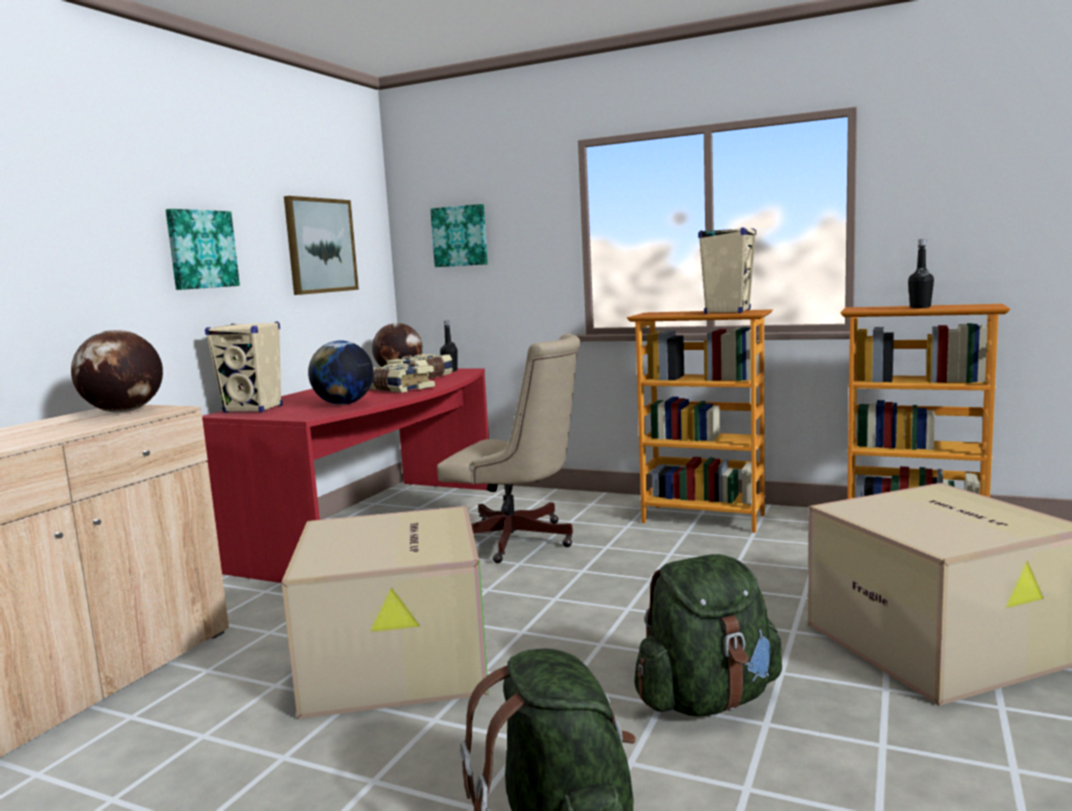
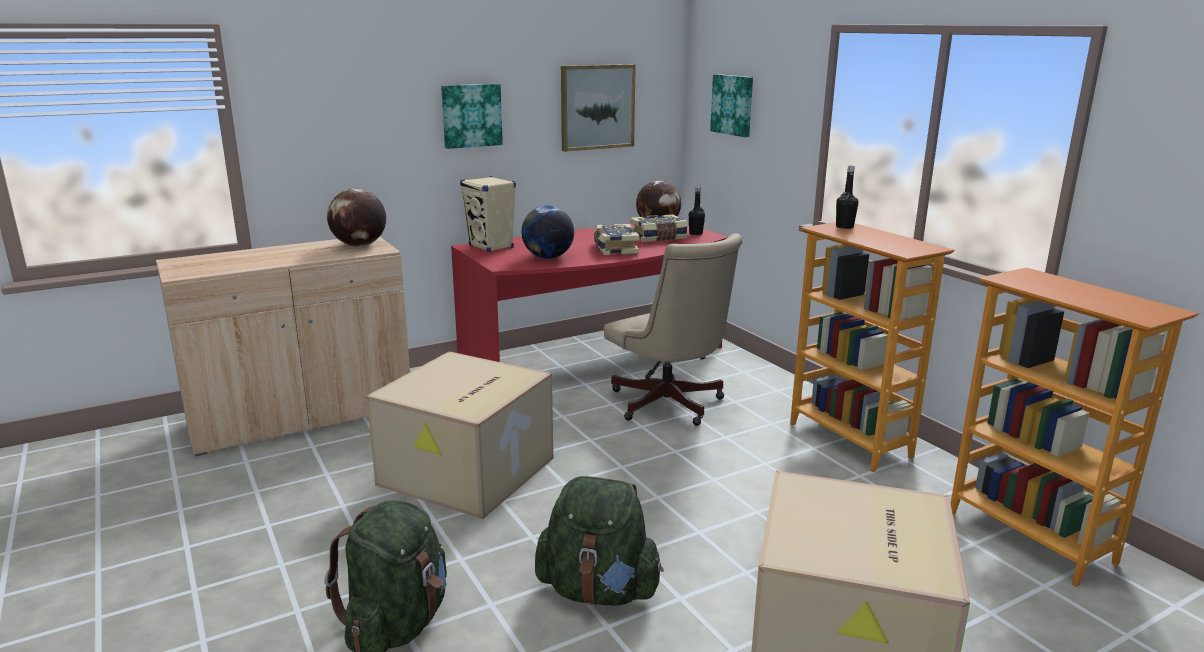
camera: 35 degrees right, 10 degrees up
(727, 312) = (896, 244): beige speaker -> none
(920, 307) = (1081, 293): black bottle -> black bottle (844, 227)

